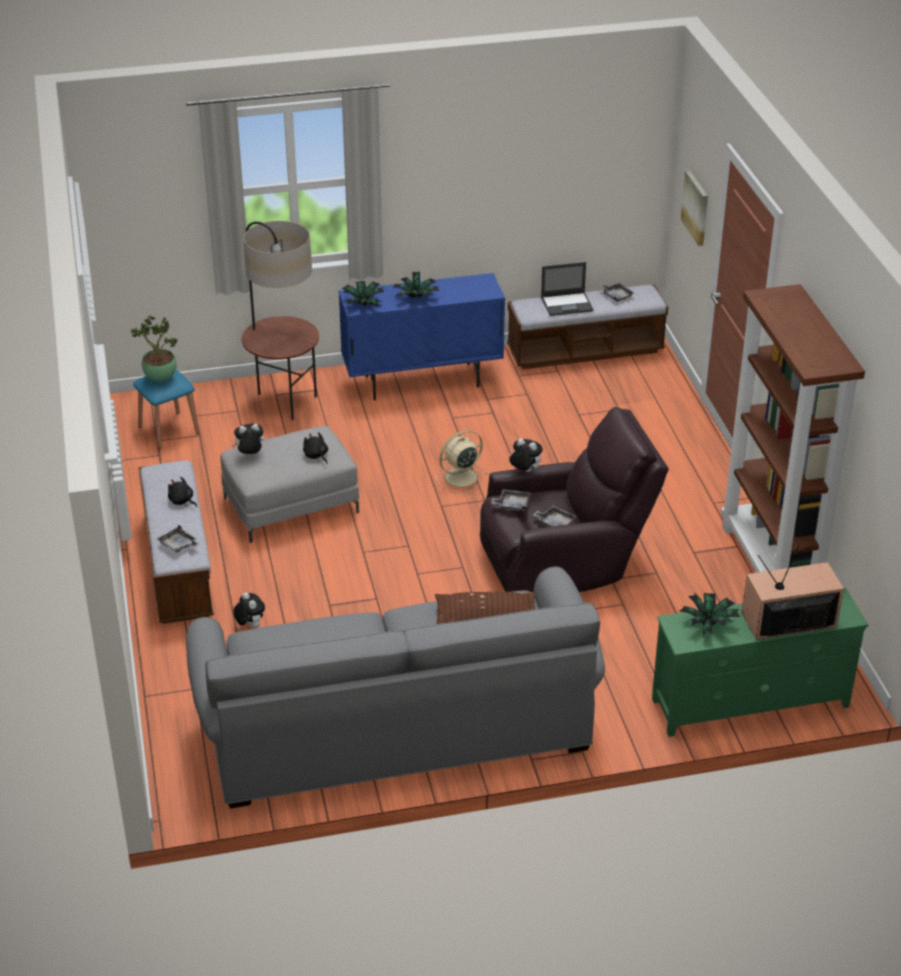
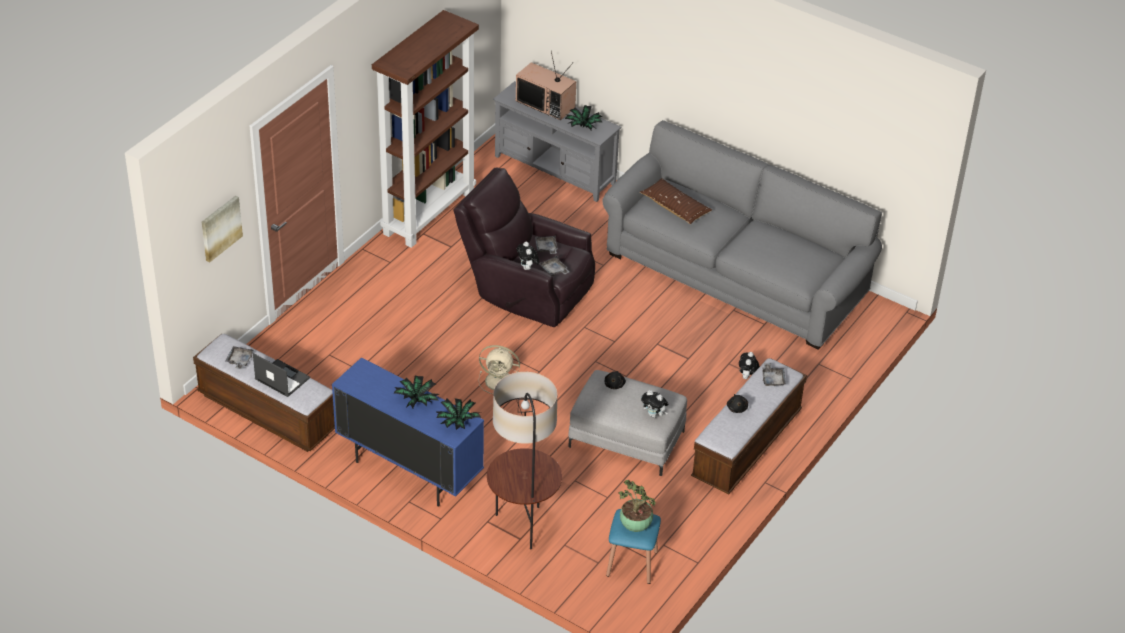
camera: 135 degrees left, 5 degrees up
(750, 704) = (555, 170): green tv stand -> grey tv stand

